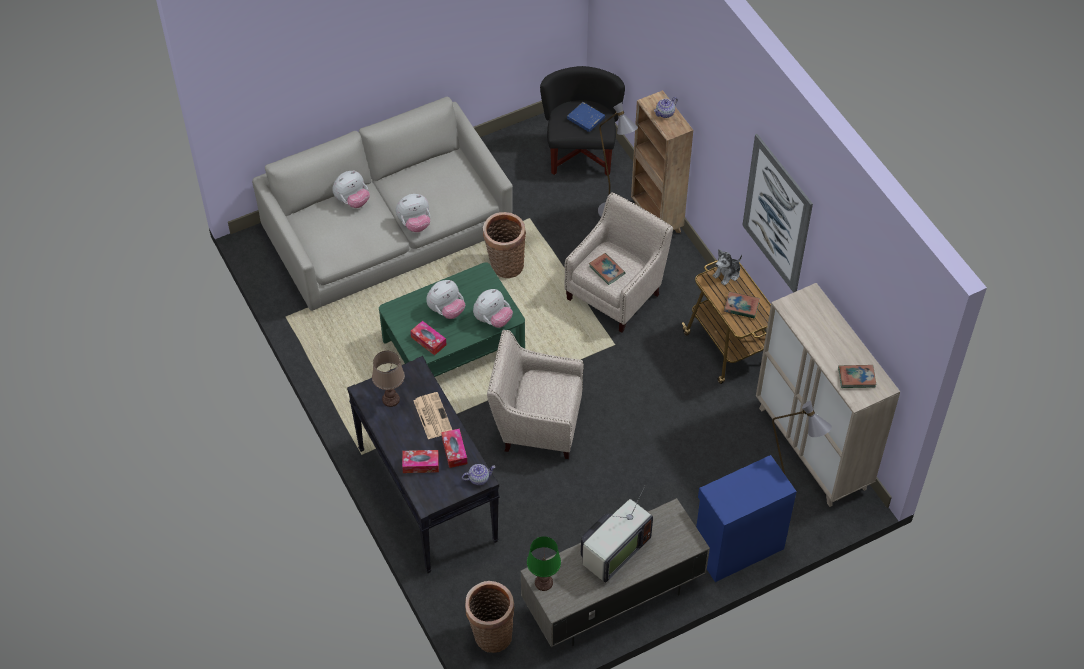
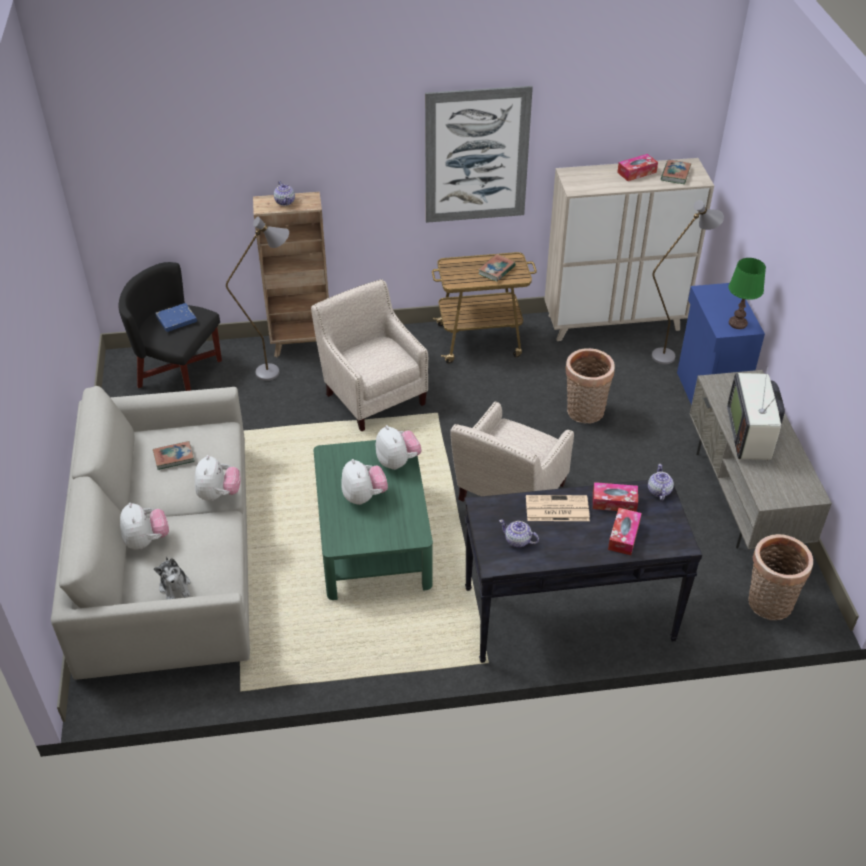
camera: 70 degrees left, 10 degrees down
(390, 399) = (518, 541): brown table lamp -> teapot
(428, 341) = (399, 523): tissue box -> tissue box (636, 172)
(505, 265) = (287, 467): basket -> basket (584, 413)
(544, 582) = (779, 495): green table lamp -> green table lamp (737, 323)
(606, 270) = (380, 361): book -> book (174, 457)
(613, 552) = (751, 435): television -> television turned 150 degrees counterclockwise
(727, 274) = (452, 269): plush toy -> plush toy (175, 587)

